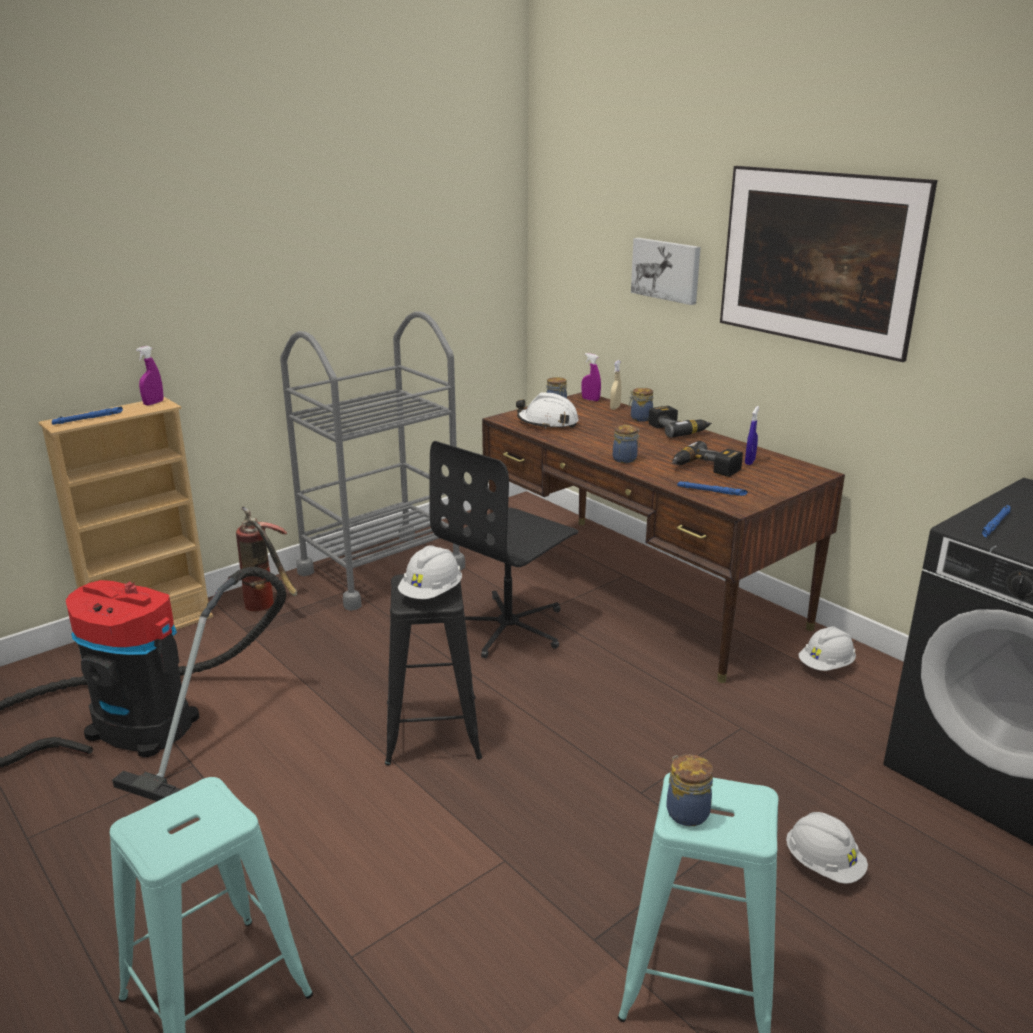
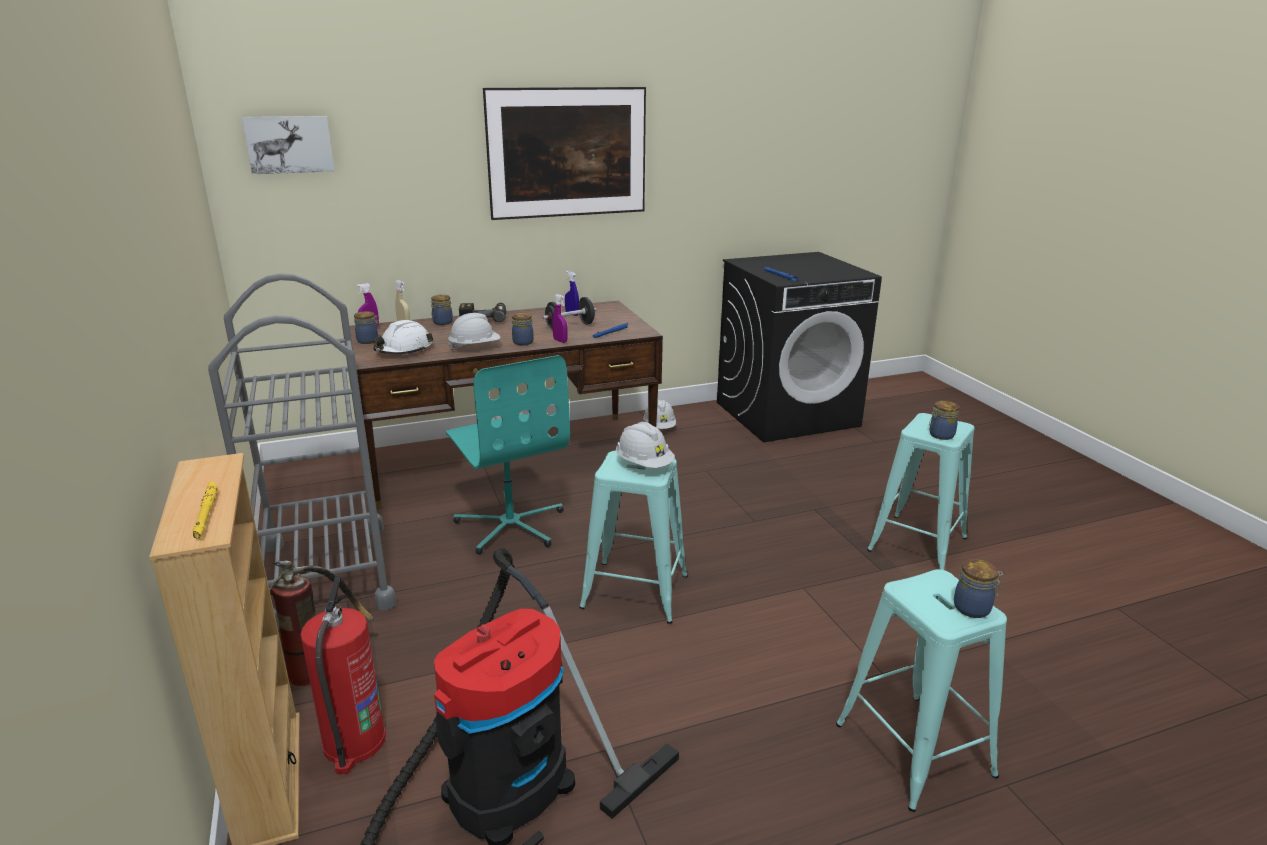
camera: 70 degrees left, 0 degrees up
(88, 418) = (206, 513): blue flashlight -> yellow flashlight
(153, 403) = (203, 467): purple spray bottle -> purple spray bottle (560, 341)
(166, 847) = (973, 608): none -> jar
(188, 646) = (353, 743): none -> fire extinguisher
(432, 729) = (635, 591): black stool -> turquoise stool
(509, 627) = (511, 525): black office chair -> turquoise office chair
(667, 270) = (422, 187): picture -> picture (289, 144)
(704, 469) = (570, 326): power drill -> black dumbbell
(823, 865) = (838, 484): white hard hat -> white hard hat (475, 347)

